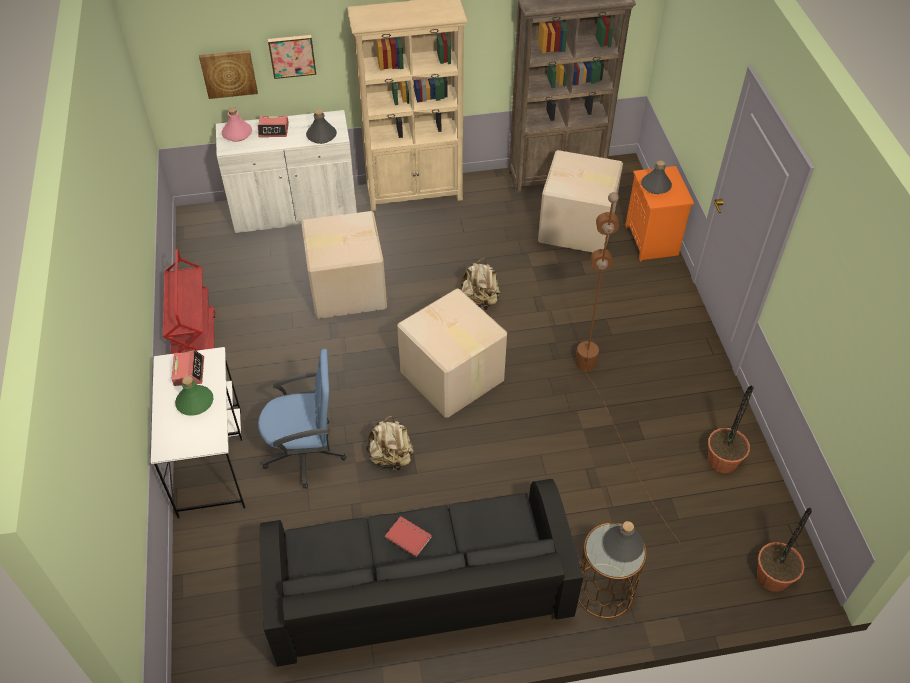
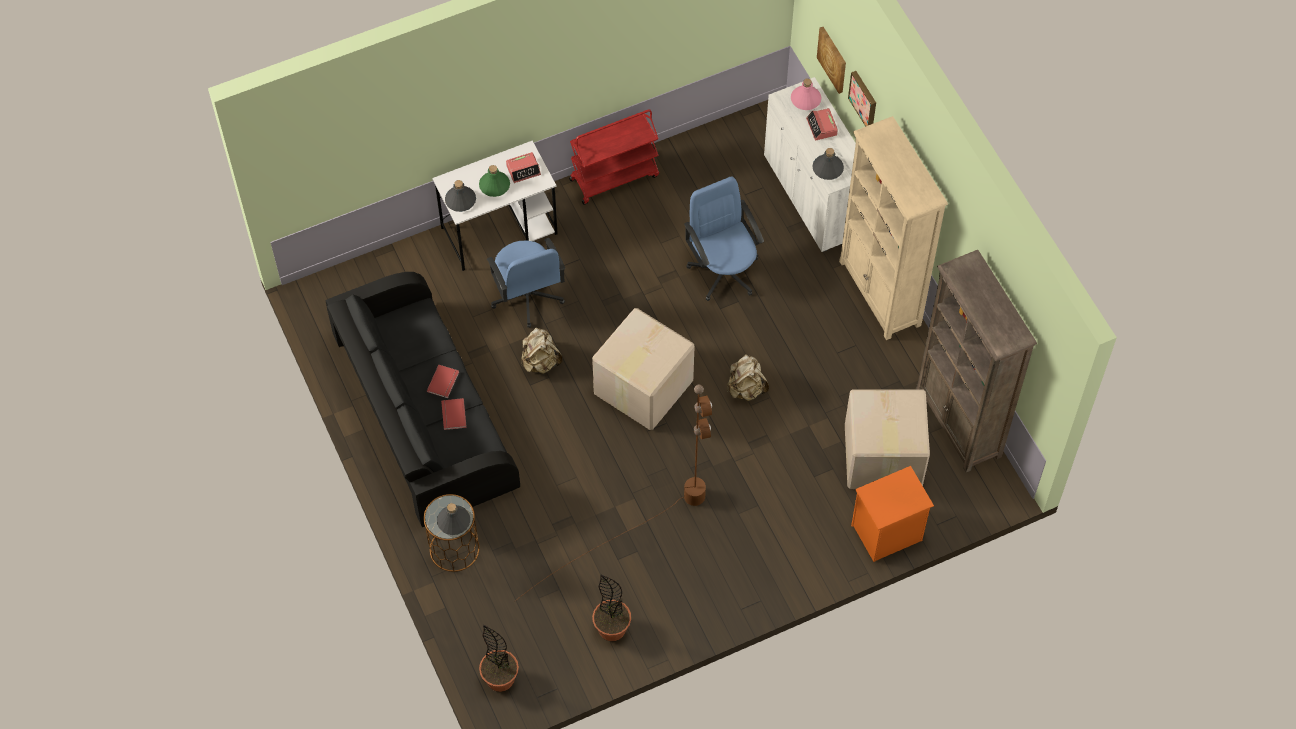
camera: 75 degrees right, 10 degrees up
(346, 288) = (724, 271): cardboard box -> blue office chair
(456, 536) = (452, 415): none -> red book
(656, 186) = (892, 490): grey bottle -> grey bottle (460, 200)

